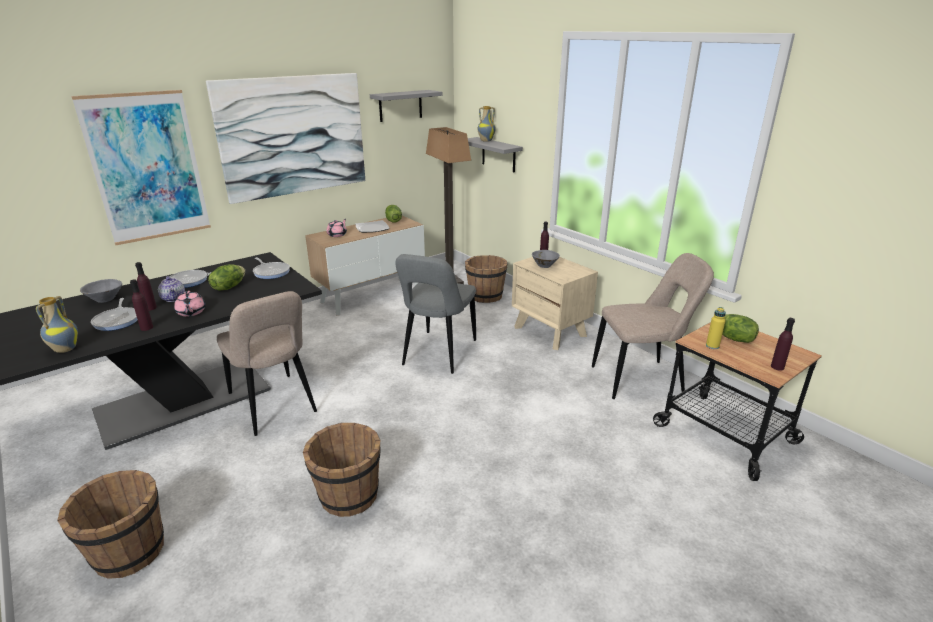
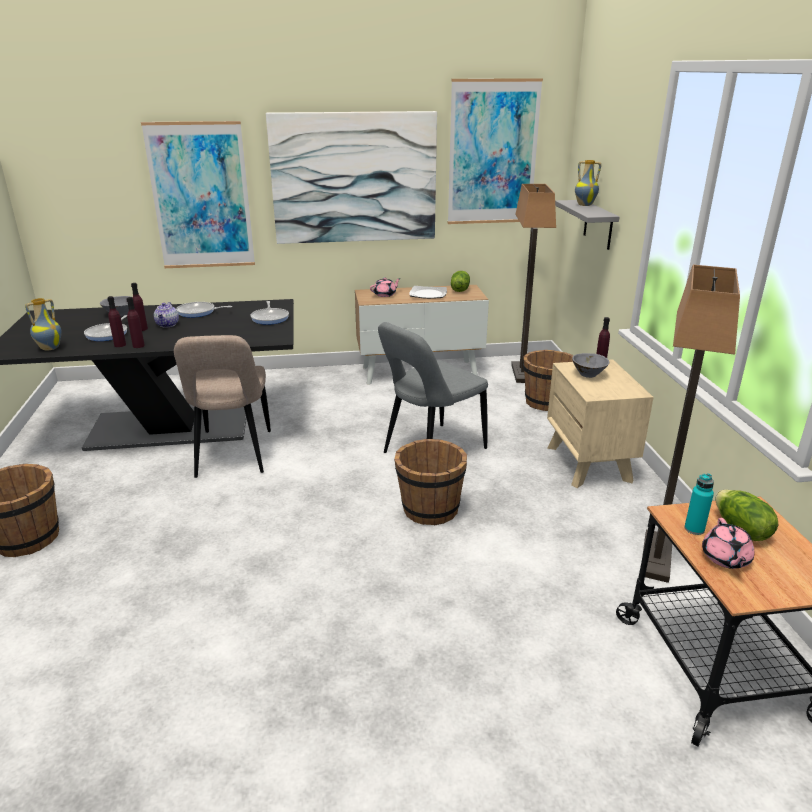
camera: 30 degrees right, 0 degrees up
(191, 312) = (165, 340): pink teapot -> pink teapot (725, 558)
(229, 287) = (220, 324): lettuce -> none
(348, 496) = (217, 561): brown bucket -> brown bucket (429, 509)
(400, 105) = (492, 153): grey shelf -> picture
(641, 379) = (656, 558): beige chair -> floor lamp
(712, 346) = (694, 529): yellow bottle -> turquoise bottle
(777, 367) = (764, 587): purple bottle -> purple bottle (138, 346)

